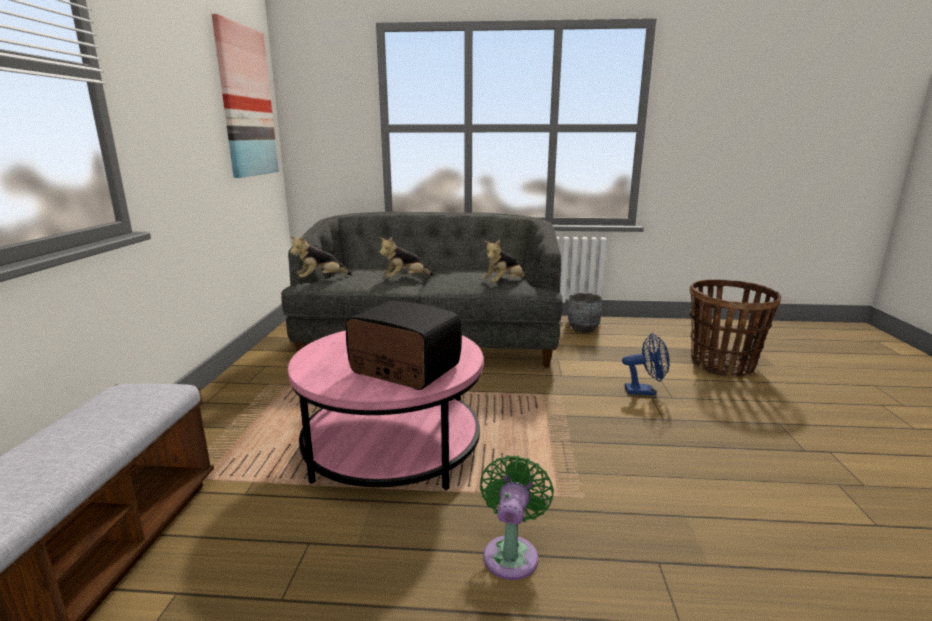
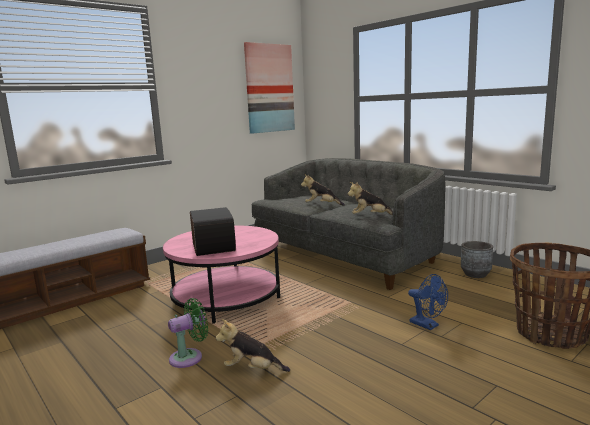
camera: 45 degrees right, 5 degrees down
(321, 279) = (275, 198): plush toy -> plush toy (252, 369)

